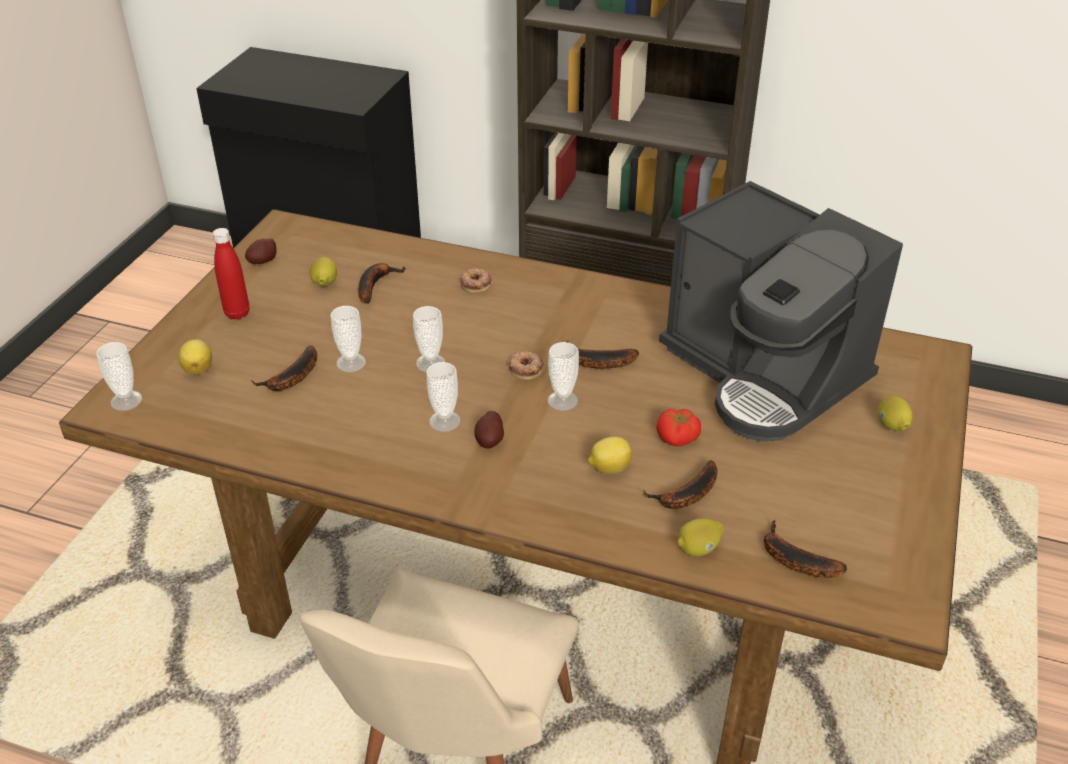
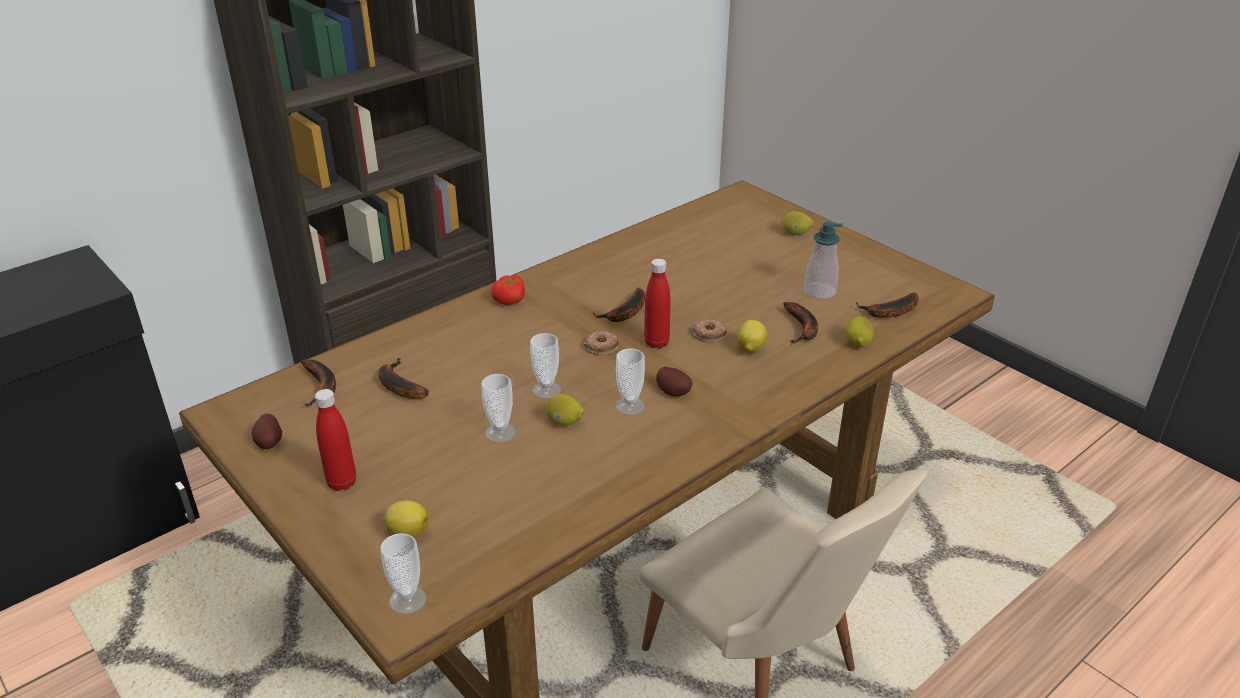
camera: 60 degrees left, 5 degrees down
(292, 378) = (487, 474): banana -> banana (322, 387)
(324, 283) = (358, 414): lemon -> lemon (564, 422)
(476, 284) = (461, 333): donut -> donut (709, 334)
(562, 400) = (656, 343): cup -> red bottle
(677, 438) = (742, 311): tomato -> tomato (510, 300)
(764, 373) = (704, 254): coffee machine -> none
(778, 486) = (819, 292): none -> soap dispenser

